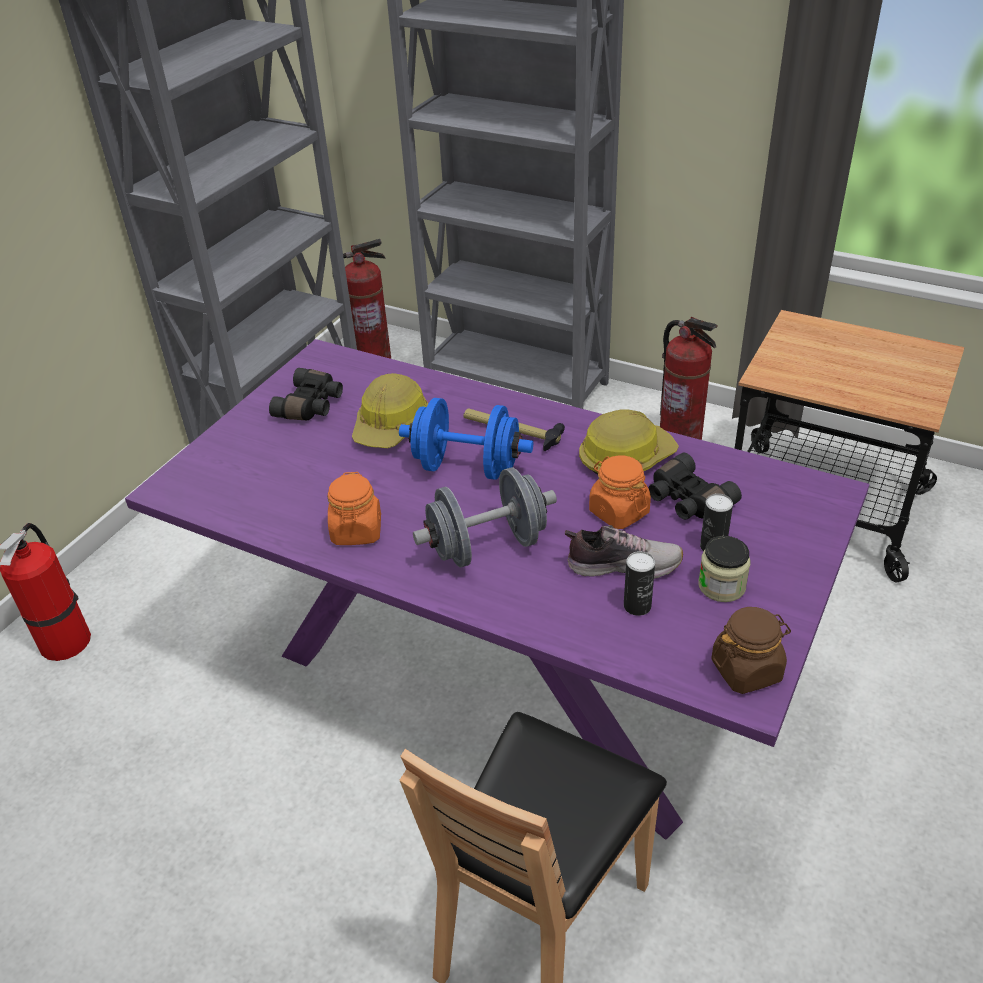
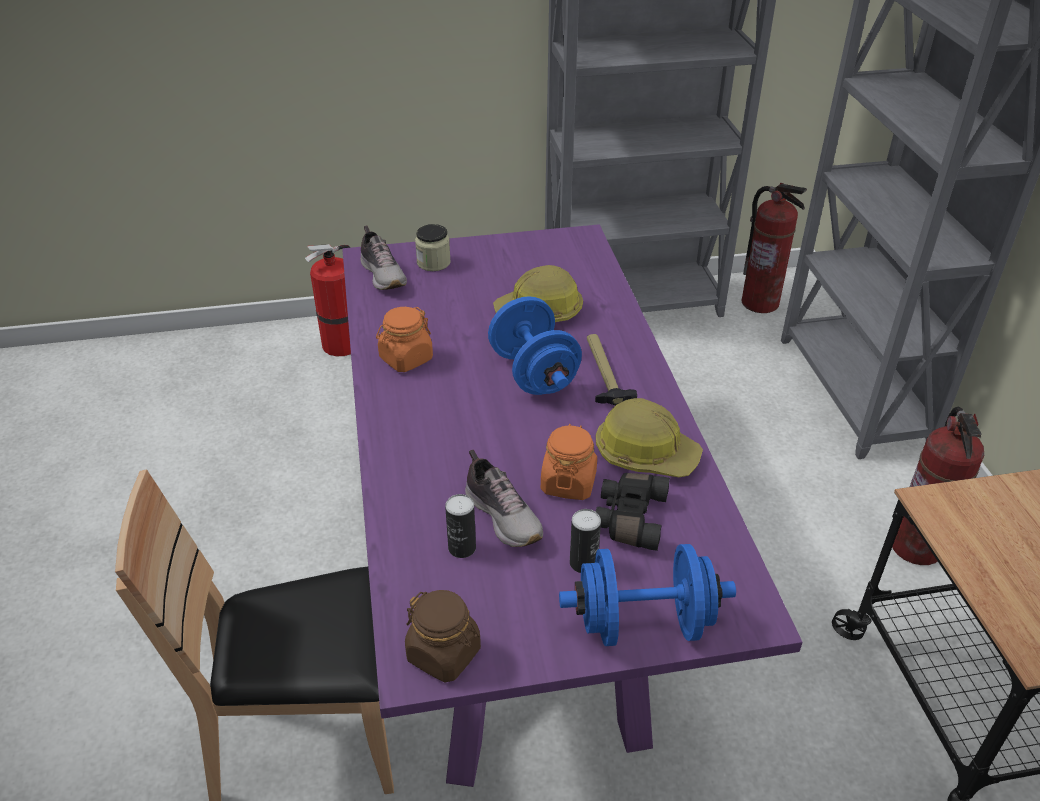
camera: 50 degrees right, 0 degrees up
(210, 490) = (383, 275): none -> shoe
(311, 405) = (519, 265): black binoculars -> none
(487, 546) = (452, 430): grey dumbbell -> none
(721, 586) = (536, 591): jar -> jar (433, 262)
(798, 546) = (643, 623): none -> blue dumbbell

